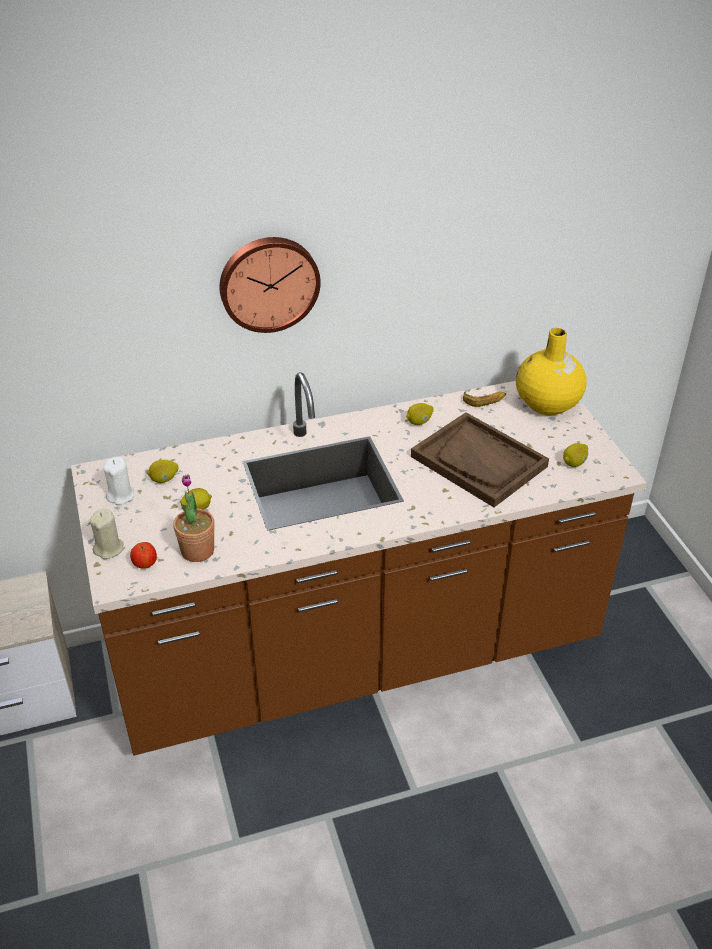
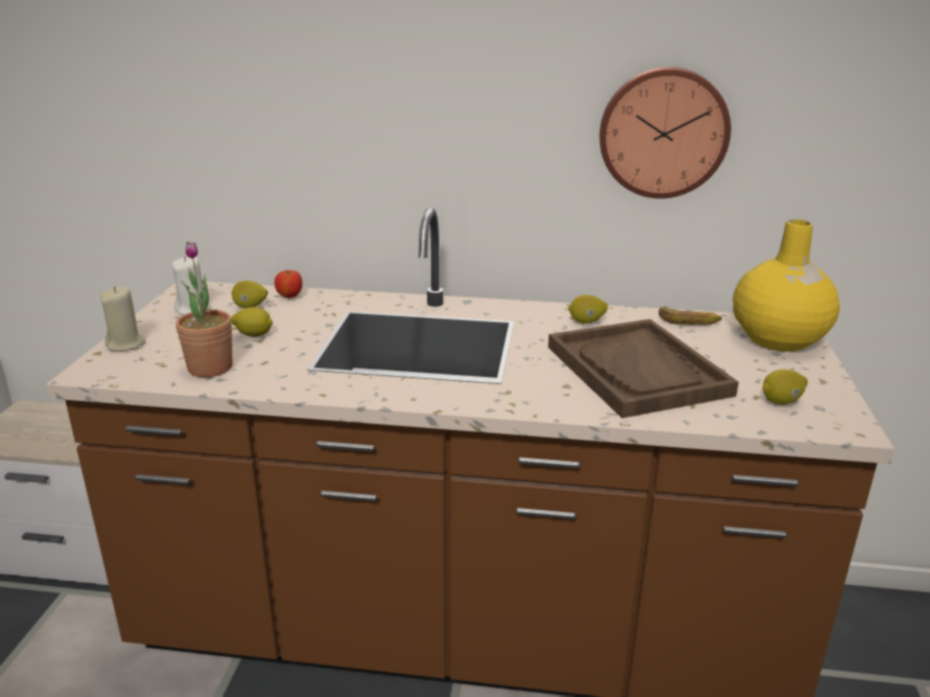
camera: 25 degrees right, 15 degrees down
(145, 564) = (142, 365): apple -> apple (290, 296)
(268, 283) = (417, 91): wall clock -> wall clock (663, 132)

